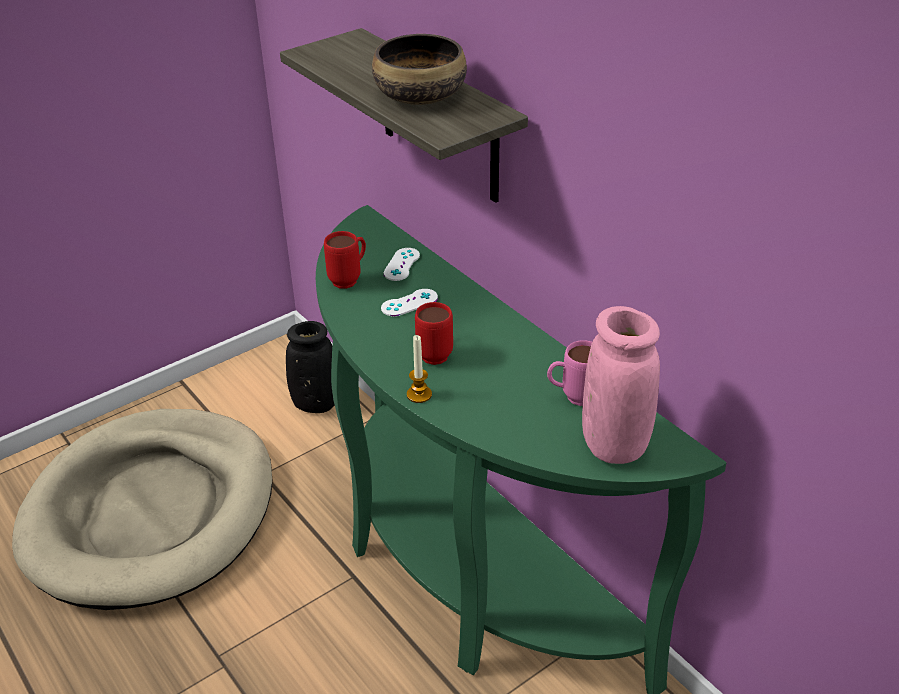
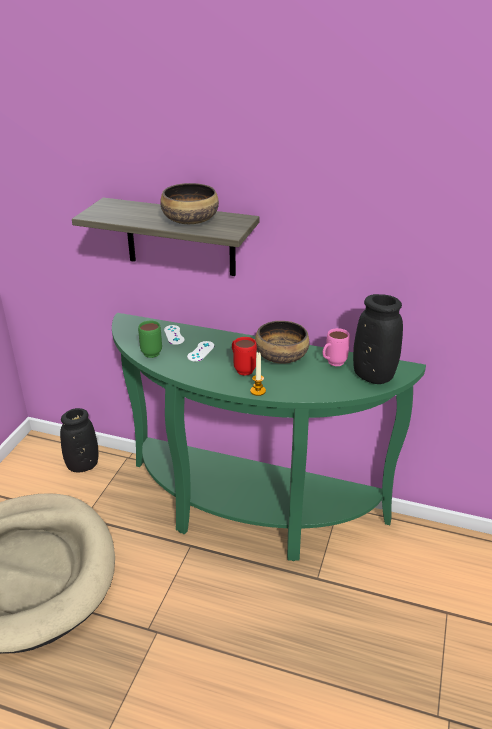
camera: 35 degrees left, 5 degrees down
(349, 279) = (153, 351): red mug -> green mug
(511, 353) = (281, 355): none -> bowl
(614, 444) = (373, 376): pink vase -> black vase

